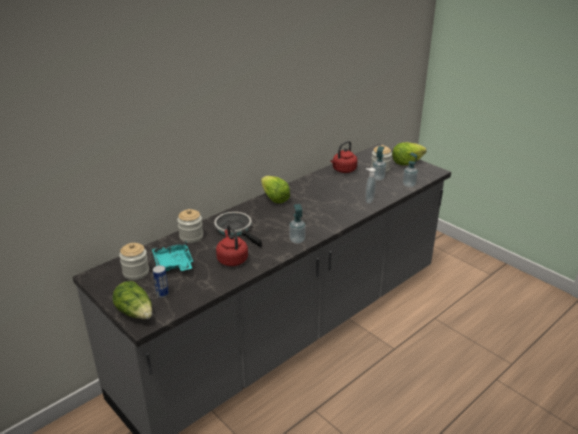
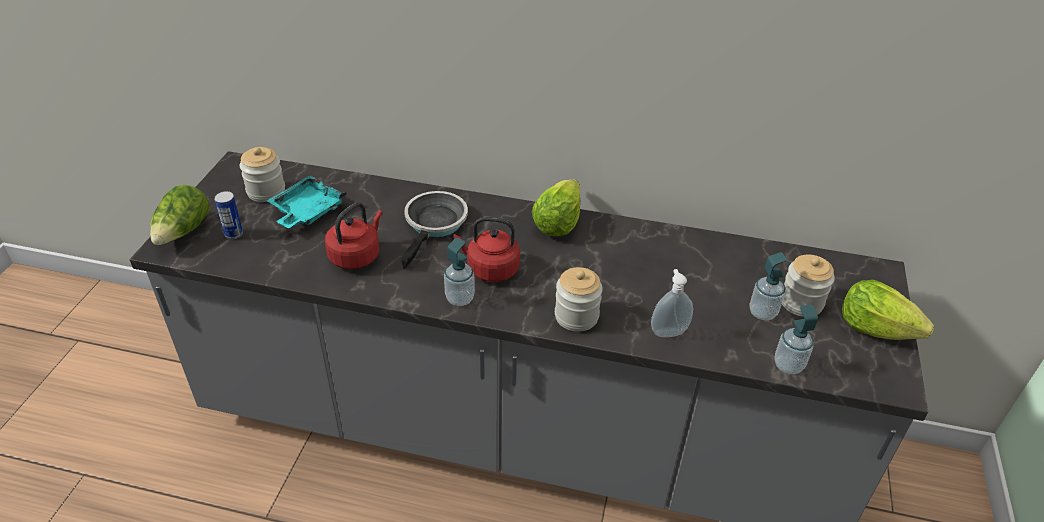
camera: 55 degrees right, 10 degrees up
(191, 237) = (382, 195): jar -> jar (576, 316)
(343, 170) = (738, 258): red kettle -> red kettle (490, 269)

